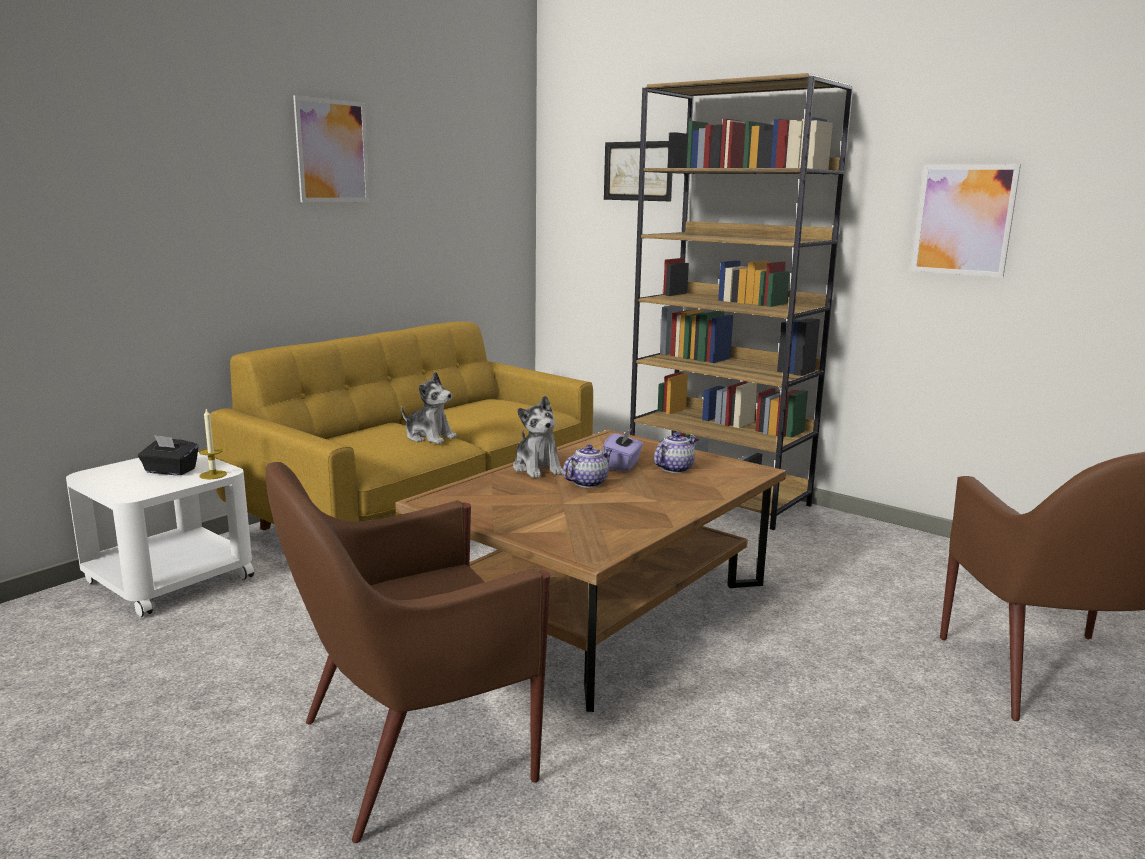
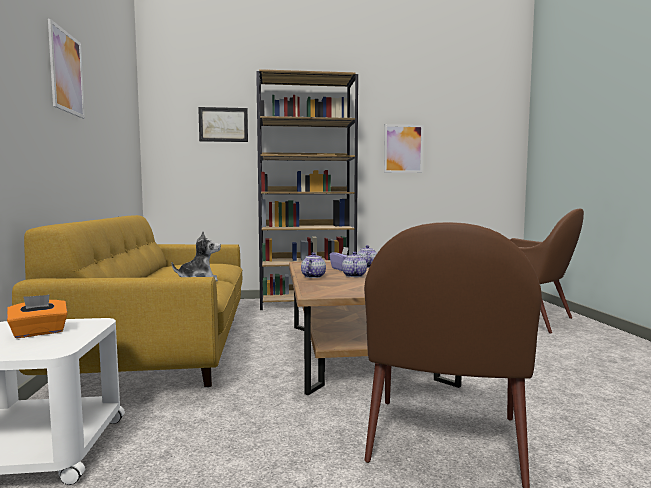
camera: 45 degrees left, 10 degrees down
(170, 471) = (39, 332): black tissue box -> orange tissue box
(213, 475) = (94, 325): candle -> none
(537, 468) = (313, 276): plush toy -> teapot

